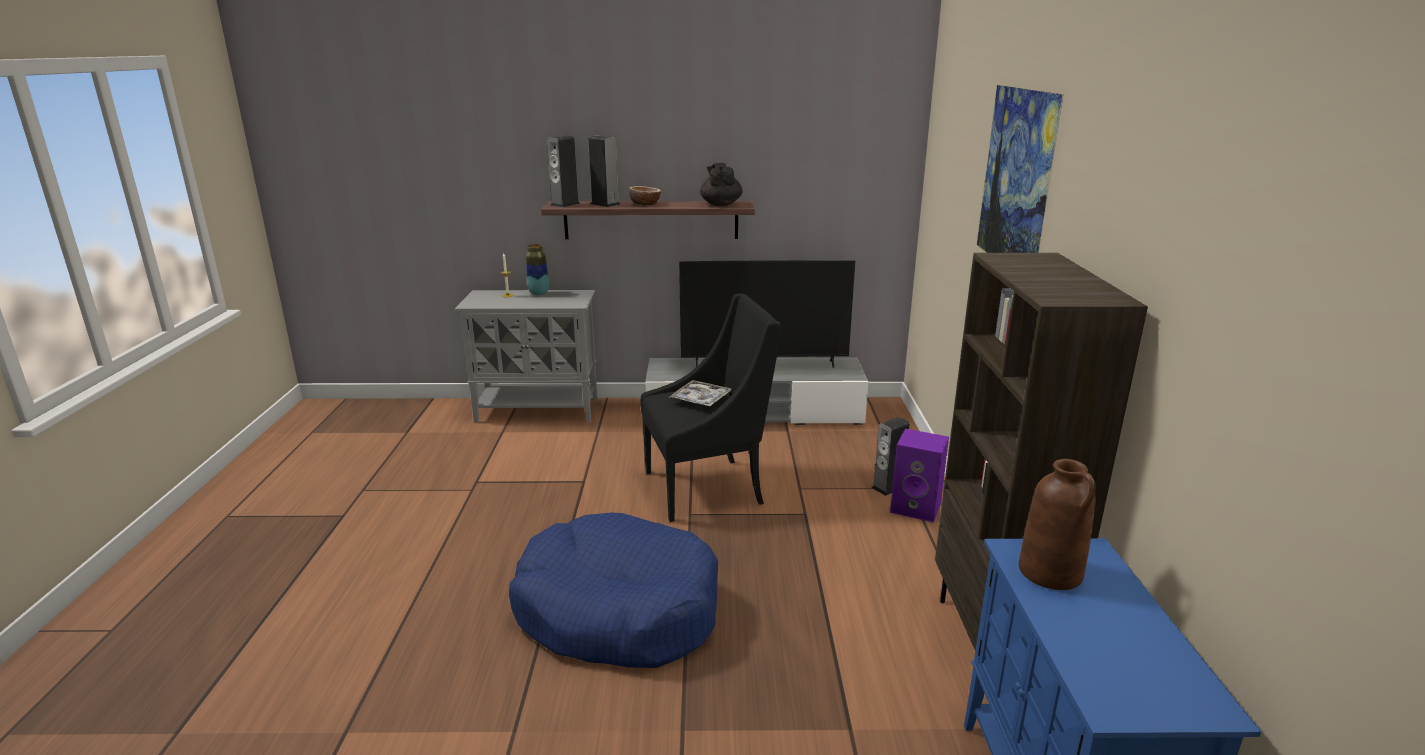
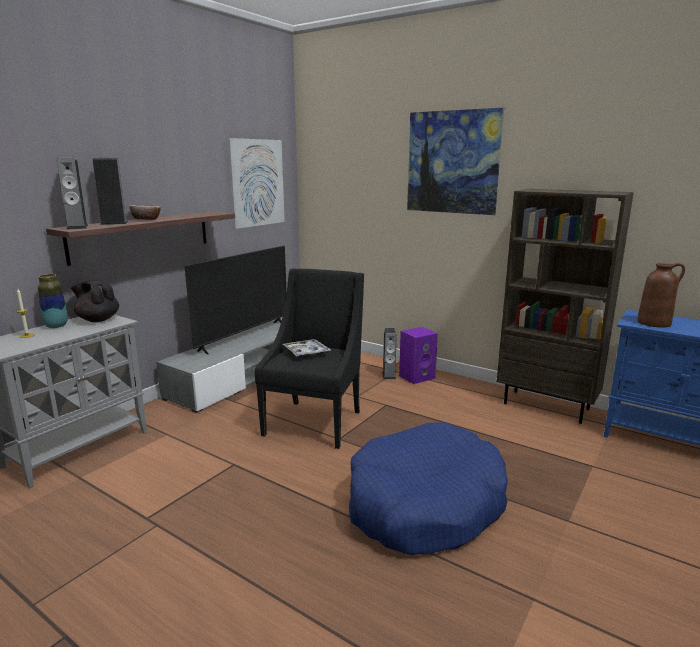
camera: 55 degrees left, 5 degrees down
(720, 204) = (203, 214): black teapot -> black teapot (98, 319)
(837, 169) = (257, 183): none -> picture

